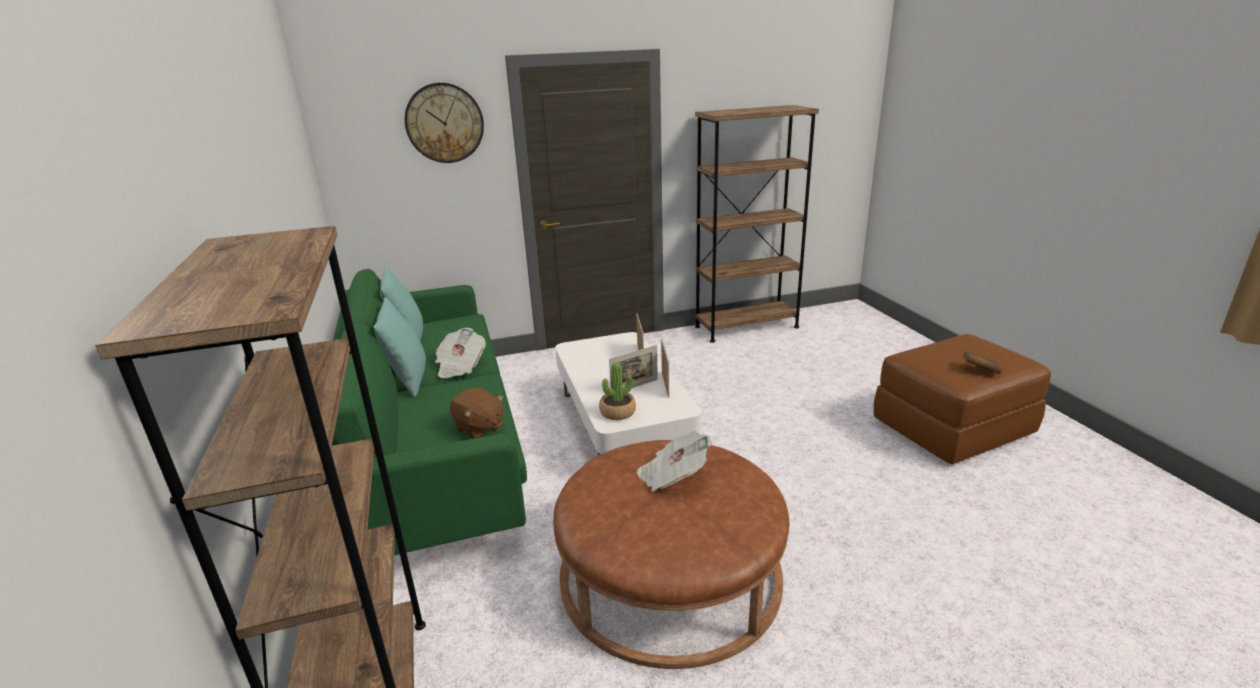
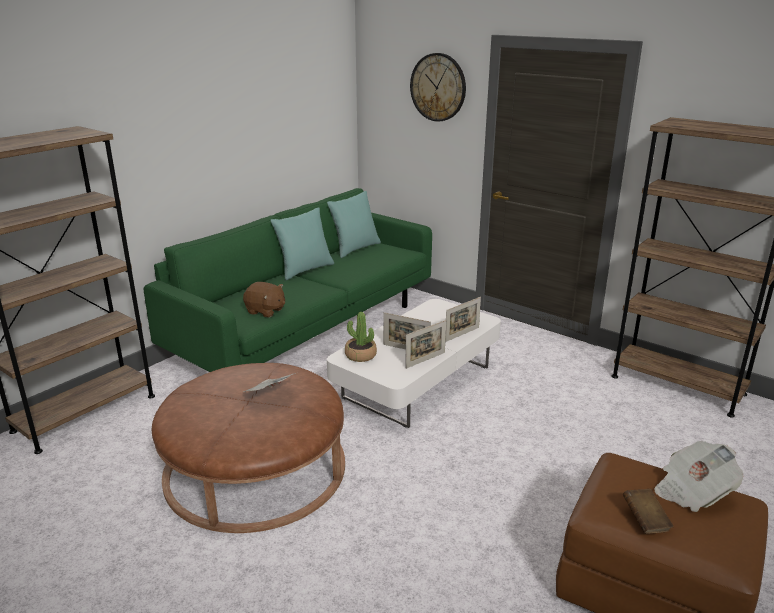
camera: 55 degrees right, 0 degrees up
(460, 366) = (337, 276): newspaper -> newspaper (692, 491)
(479, 428) = (265, 311): brown plush toy -> brown plush toy turned 75 degrees counterclockwise

